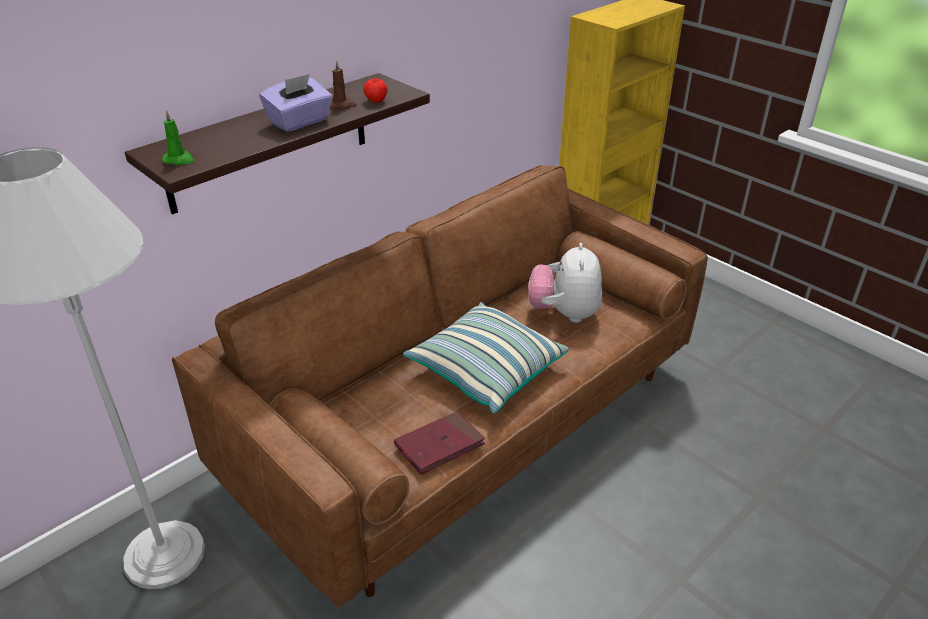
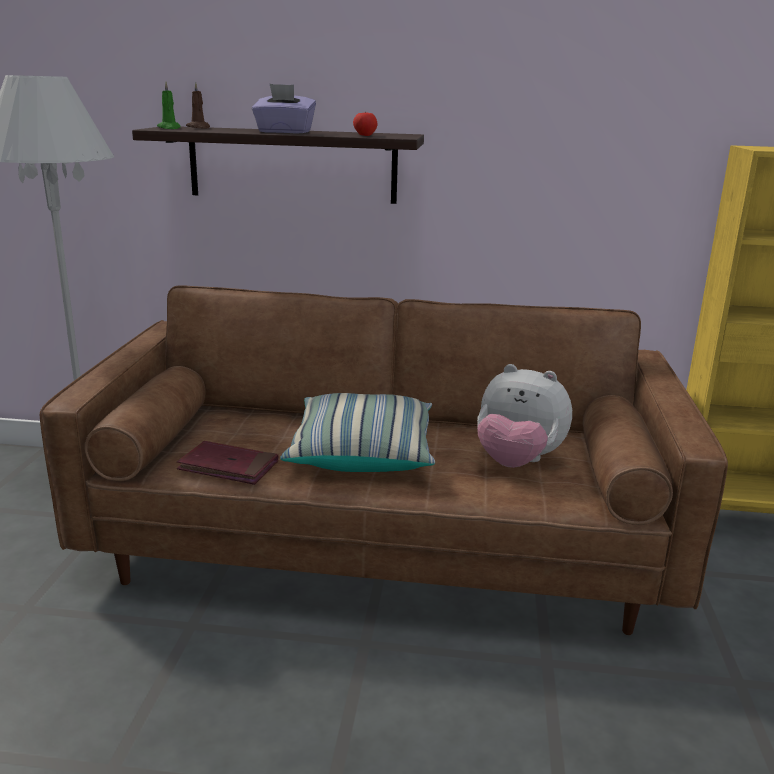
camera: 50 degrees right, 15 degrees down
(342, 105) = (336, 133): brown candle -> brown candle (199, 127)
(564, 313) = (517, 462): plush toy -> plush toy turned 120 degrees counterclockwise

